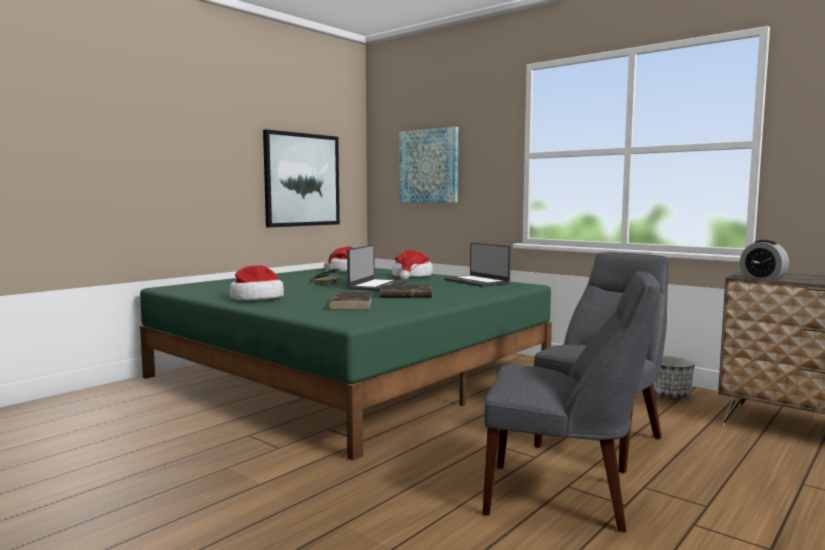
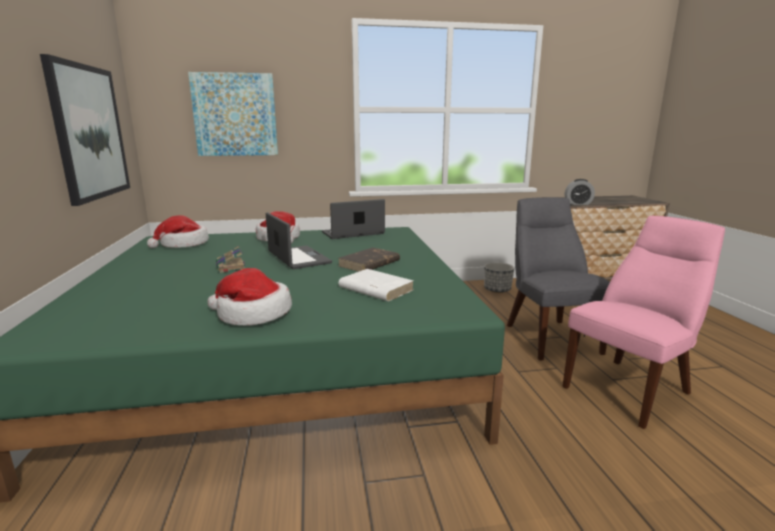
camera: 50 degrees left, 10 degrees up
(351, 304) = (375, 288): brown book -> white book
(477, 281) = (353, 233): laptop -> laptop turned 150 degrees clockwise
(563, 497) = (630, 388): grey chair -> pink chair

